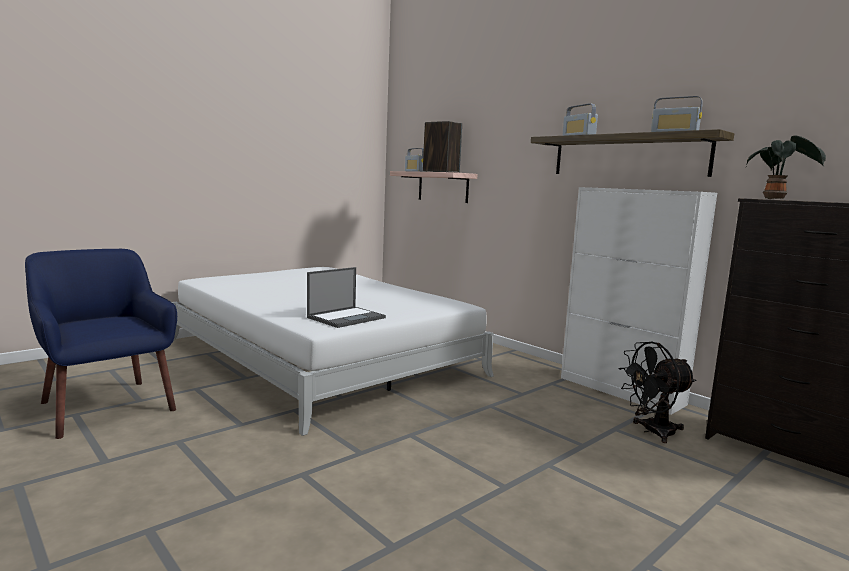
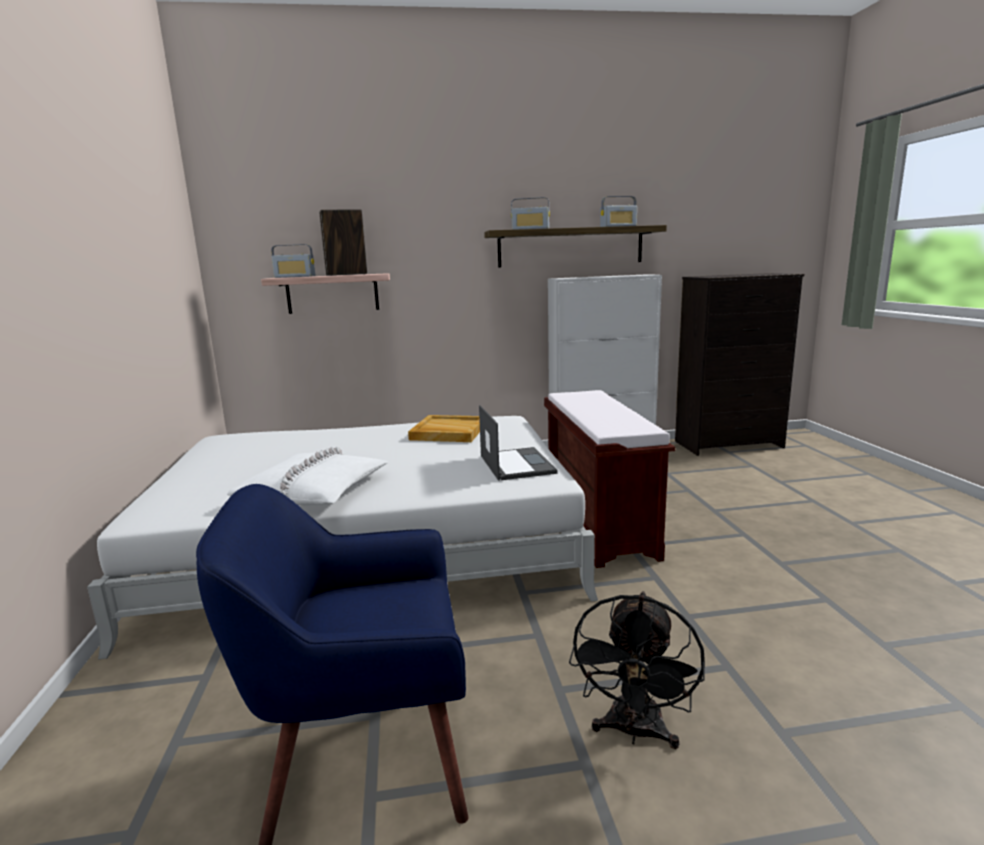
camera: 55 degrees left, 5 degrees up
(254, 292) = (314, 491): none -> white pillow
(400, 297) = (448, 432): none -> beige tray
(442, 415) = (597, 522): none -> brown bench
(652, 431) = (678, 465): black fan -> black fan (634, 732)
(777, 199) = (710, 276): potted plant -> none

